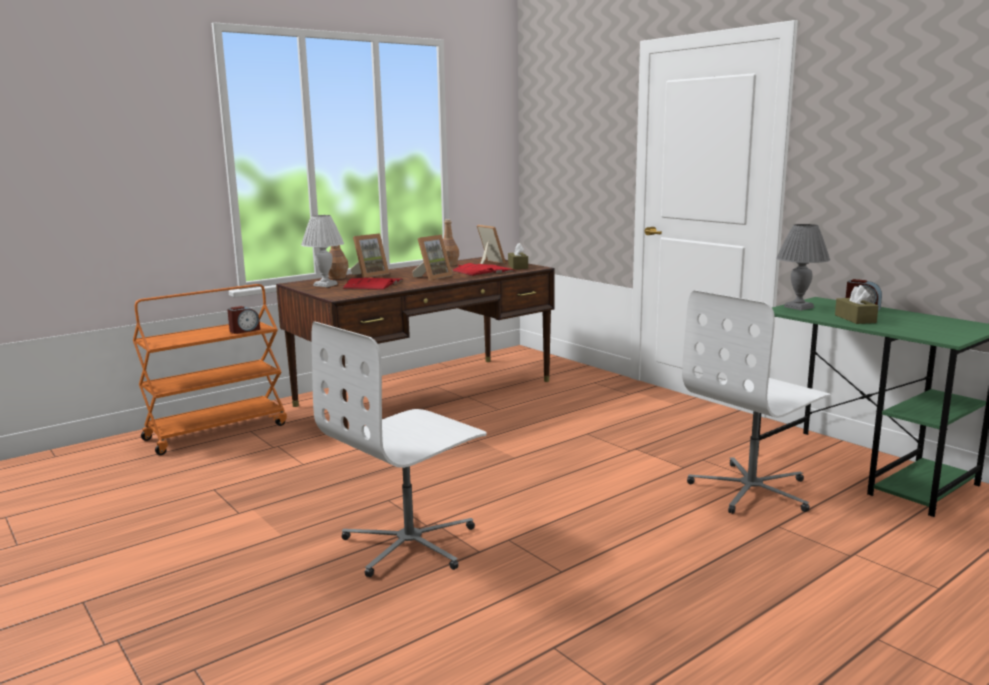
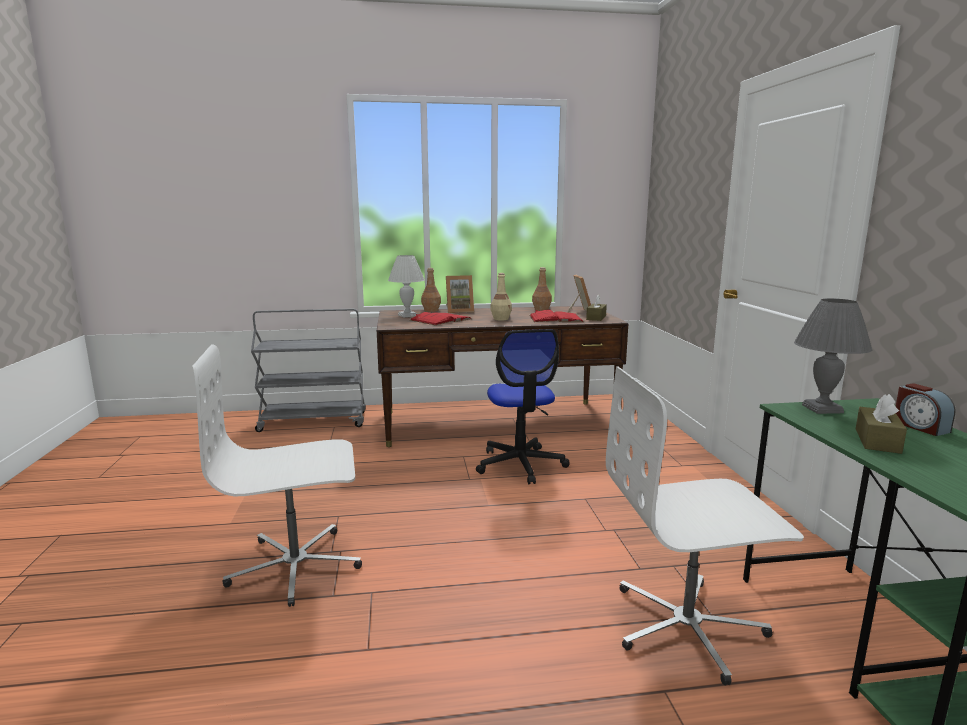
camera: 30 degrees right, 0 degrees up
(217, 431) = (314, 422): orange cart -> grey cart
(244, 330) = (334, 345): alarm clock -> none
(432, 277) = (501, 319): picture frame -> beige bottle
(499, 421) = (520, 464): none -> office chair

